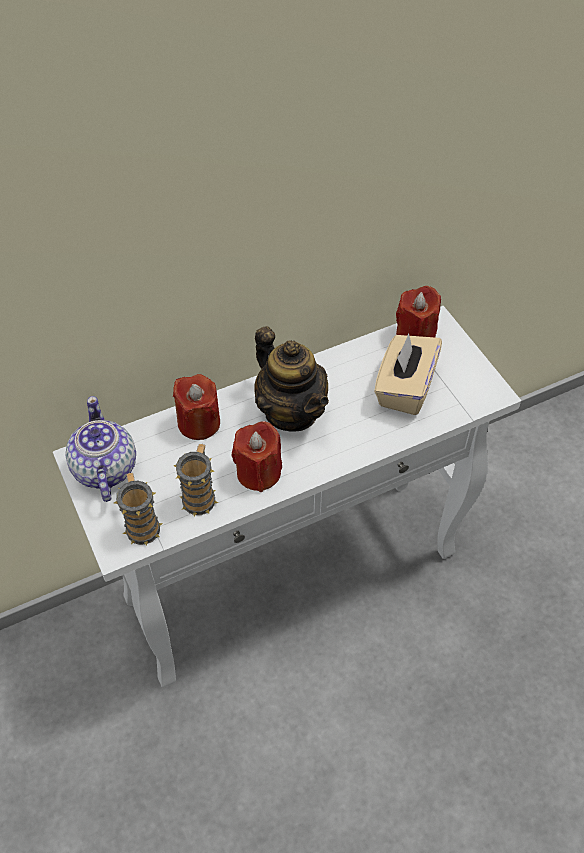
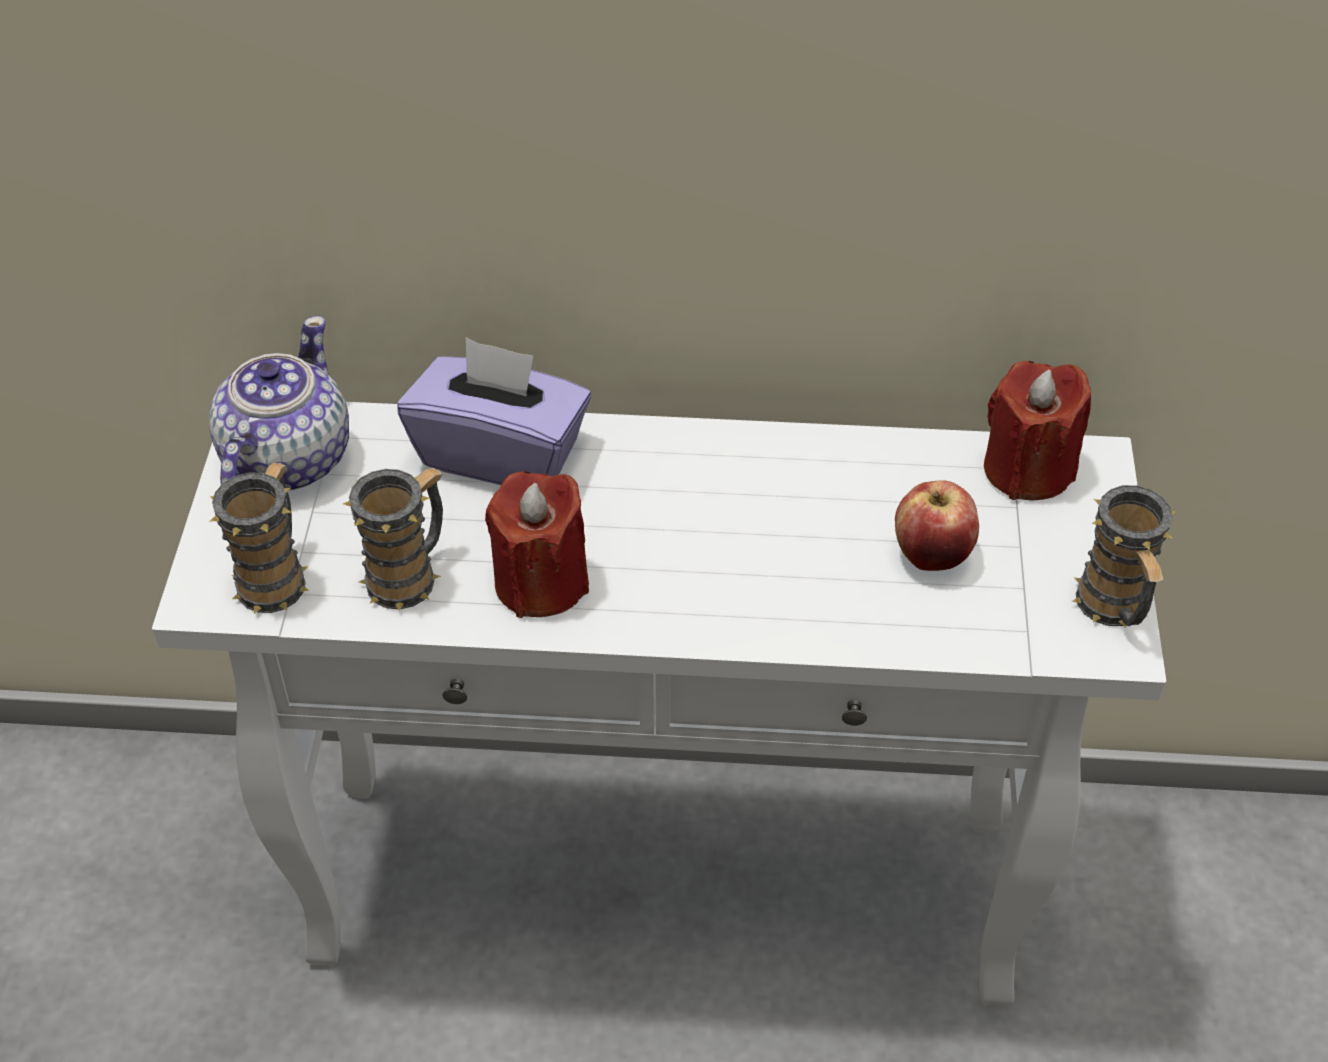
camera: 30 degrees right, 5 degrees down
(199, 423) = (501, 453): red candle -> purple tissue box
(291, 412) = (681, 505): teapot -> none
(404, 388) = (932, 555): beige tissue box -> apple
(485, 380) = (1115, 610): none -> mug

